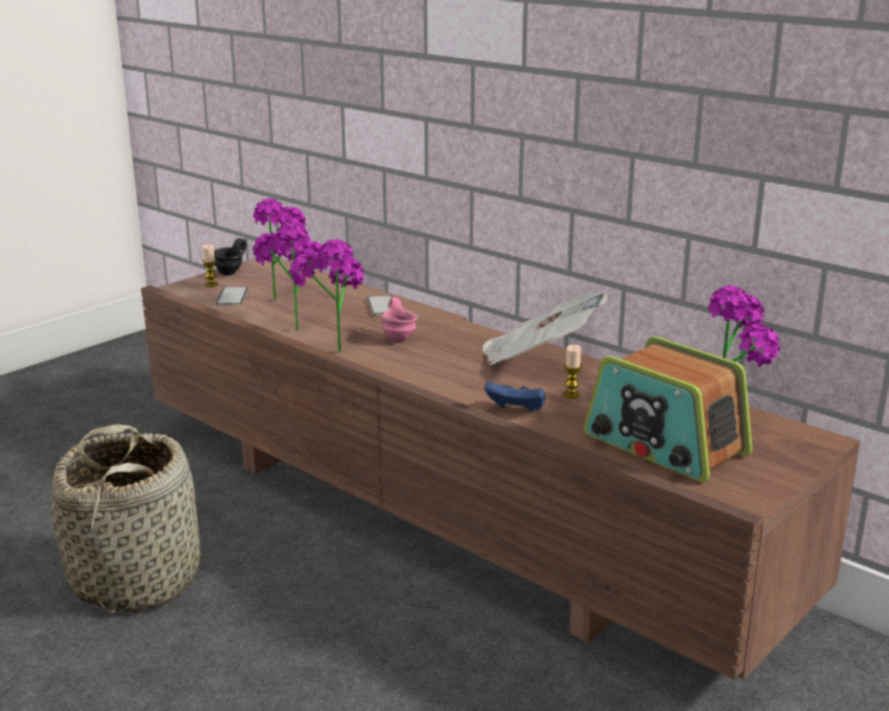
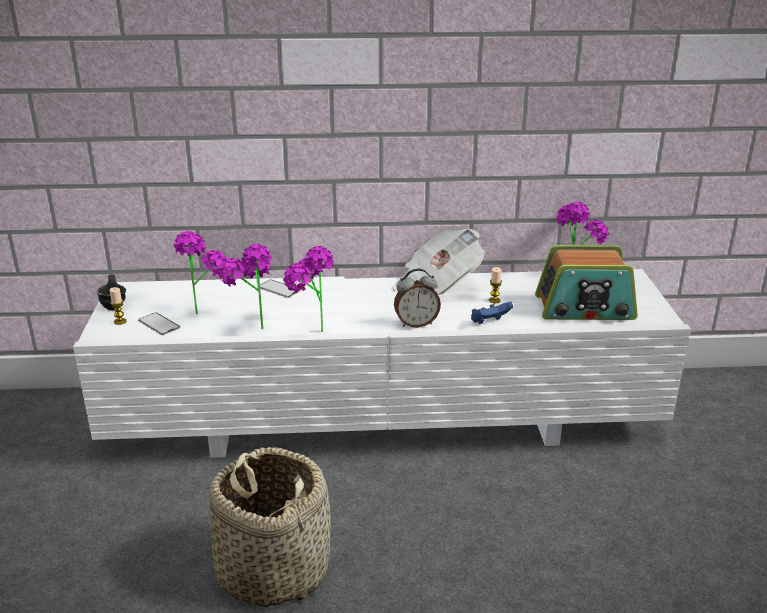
camera: 45 degrees left, 5 degrees up
(400, 338) = (337, 306): pink mug -> none
(438, 381) = (416, 323): none -> alarm clock
(445, 513) = (383, 417): brown tv stand -> white tv stand

